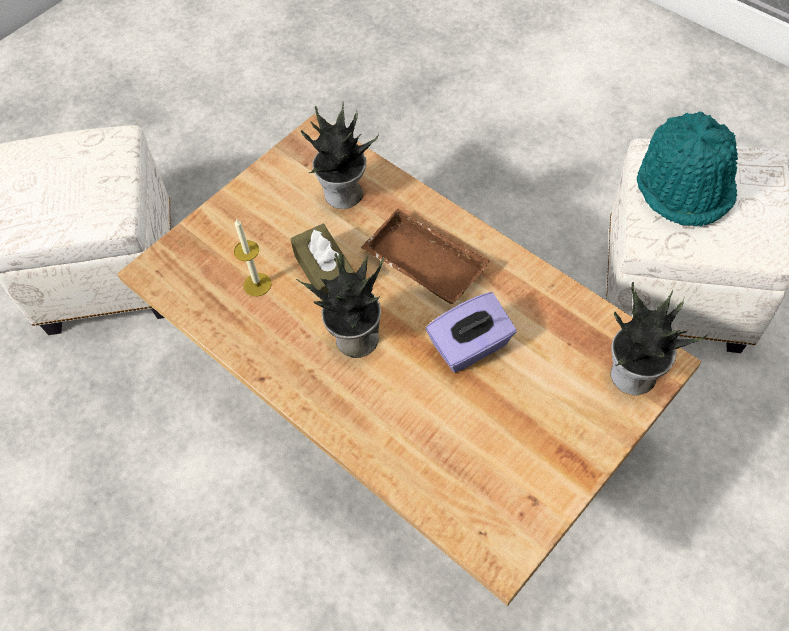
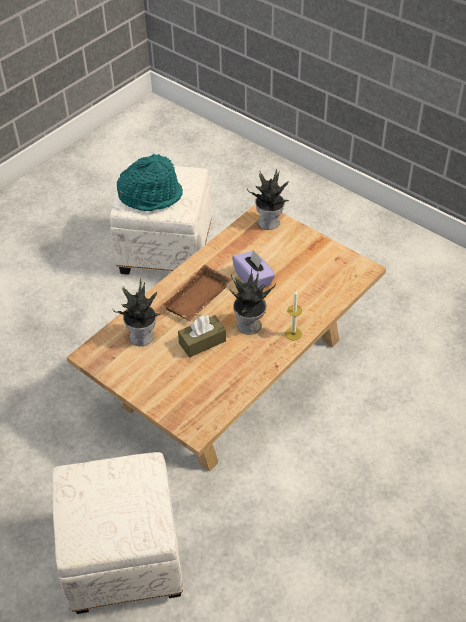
camera: 95 degrees left, 10 degrees down
(257, 284) = (210, 374): candle -> candle (293, 334)

